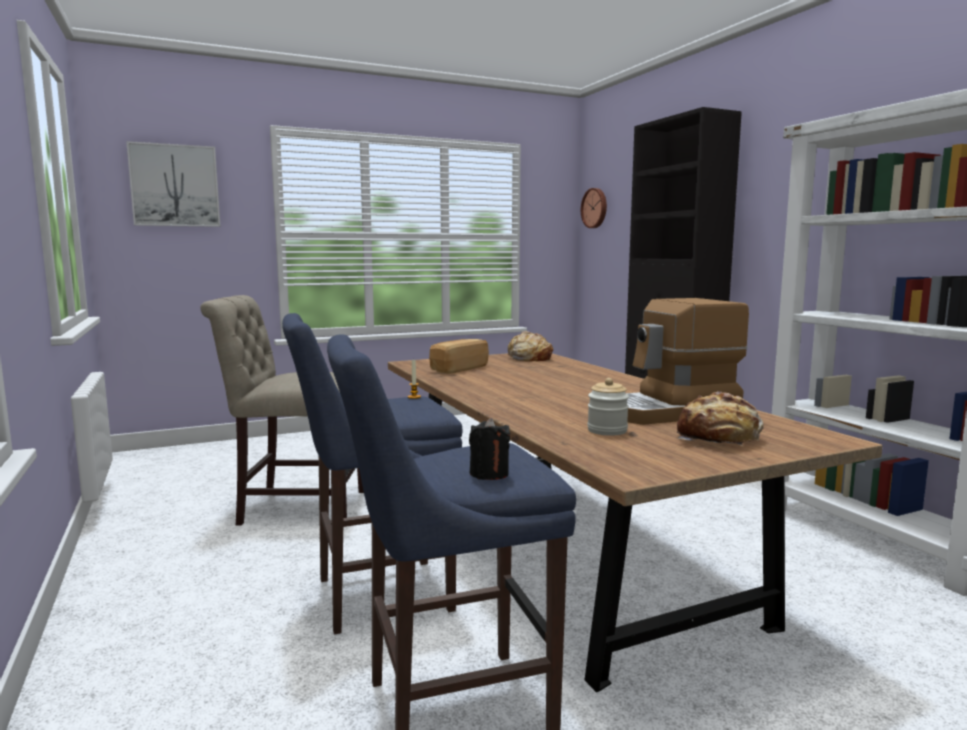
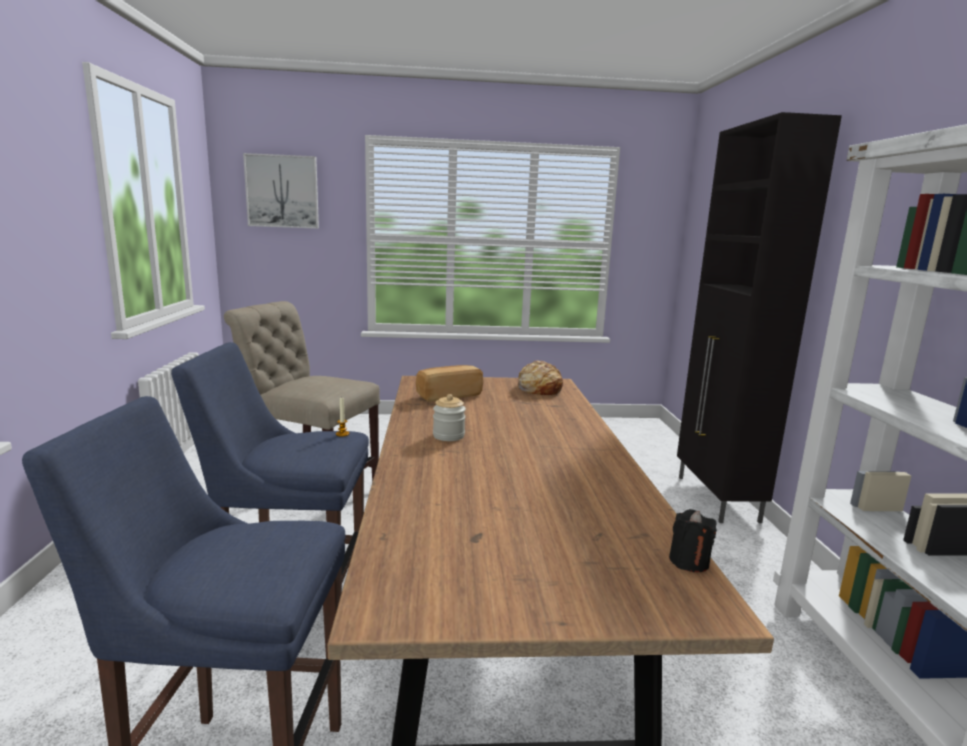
camera: 20 degrees right, 5 degrees up
(489, 474) = (227, 577): black candle -> black candle (689, 561)
(595, 208) = (697, 218): wall clock -> none
(607, 430) = (456, 525): jar -> jar (448, 436)
(671, 412) = (571, 507): coffee machine -> none
(718, 438) = (562, 570): bread -> none

